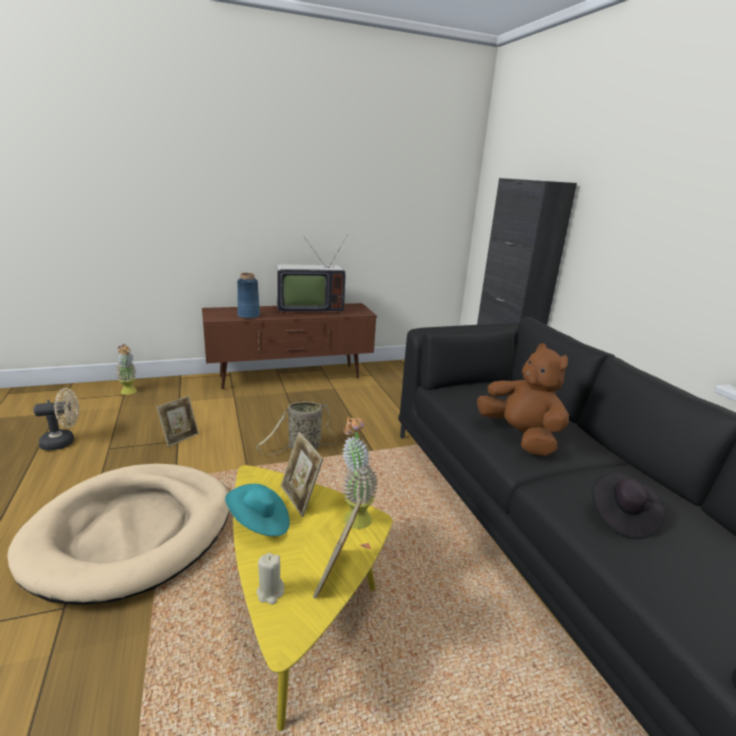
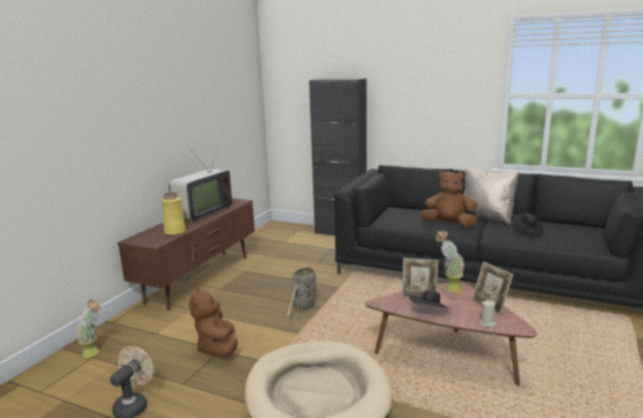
camera: 45 degrees left, 5 degrees down
(180, 438) = (217, 348): picture frame -> brown plush toy
(248, 316) = (174, 232): blue vase -> yellow vase
(259, 523) = (429, 312): turquoise hat -> black hat
(299, 606) = (447, 356): yellow coffee table -> brown coffee table
(605, 461) = (486, 219): none -> beige pillow

